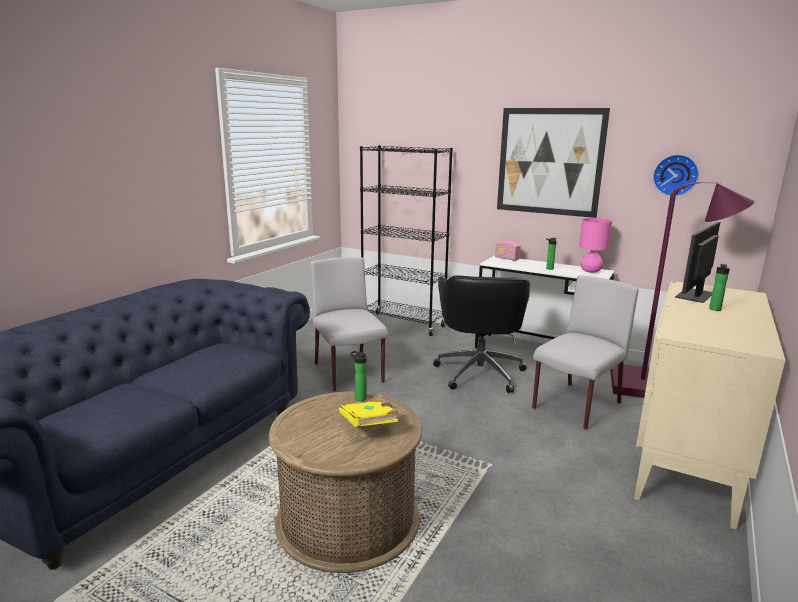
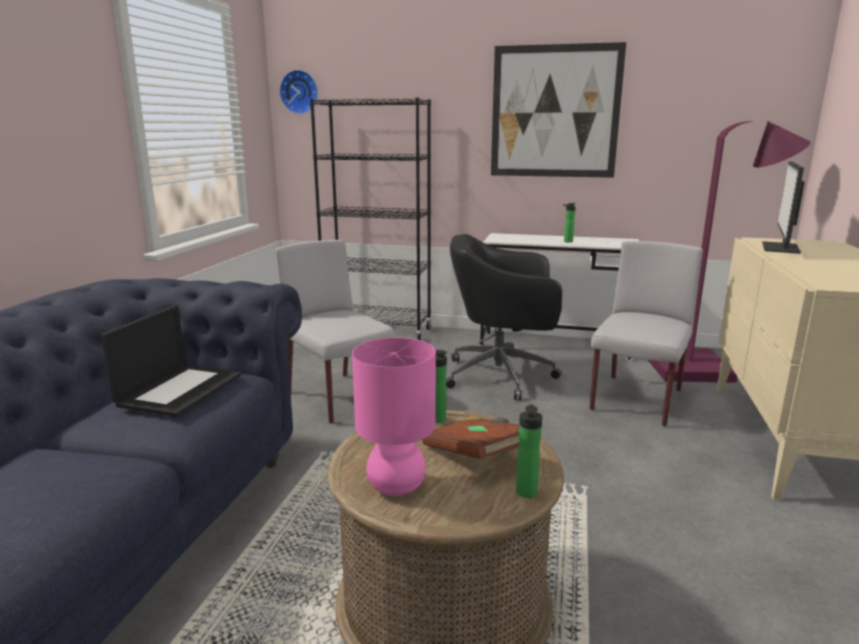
camera: 15 degrees left, 0 degrees up
(216, 357) = (180, 389): none -> laptop
(369, 425) = (477, 456): yellow book -> brown book
(479, 372) = (502, 375): black office chair -> black office chair turned 105 degrees clockwise
(506, 259) = (509, 235): radio -> none
(591, 271) = (615, 241): pink table lamp -> pink table lamp (397, 486)
(675, 175) = (704, 120): wall clock -> wall clock (300, 92)
(715, 309) = (822, 259): bottle -> bottle (526, 494)

